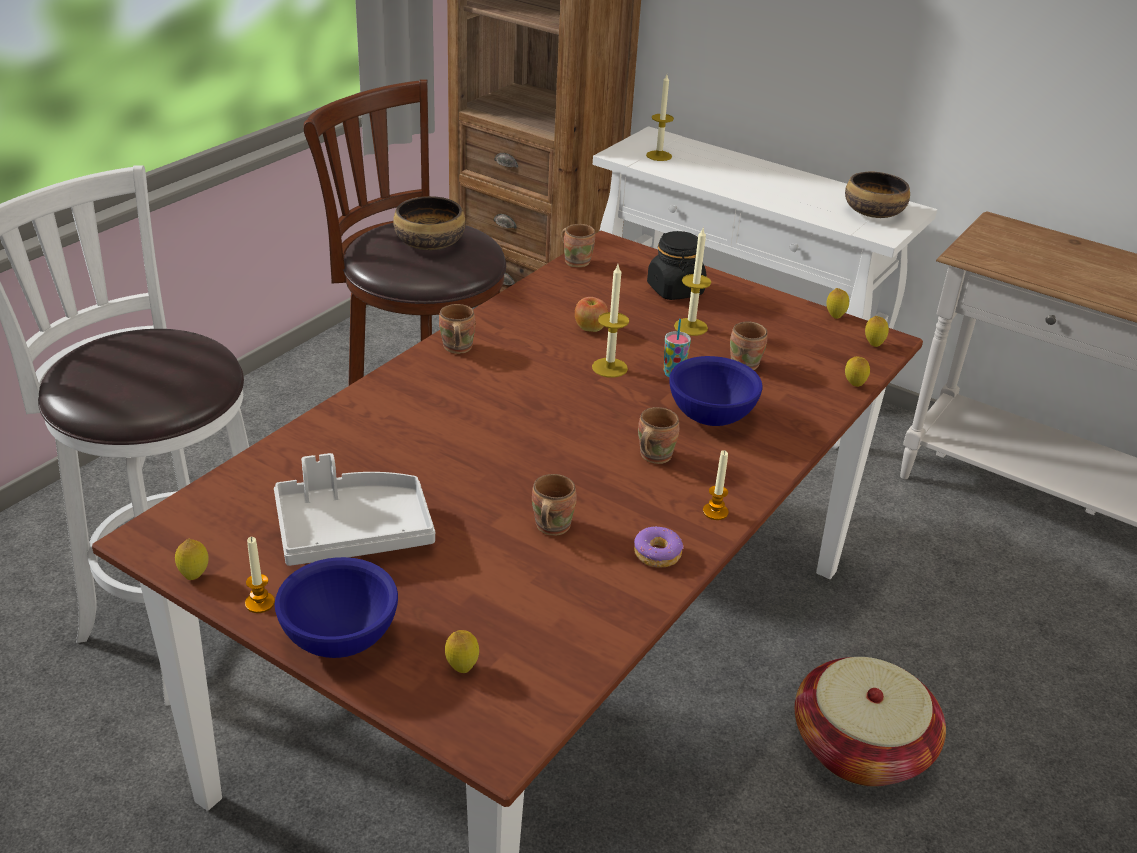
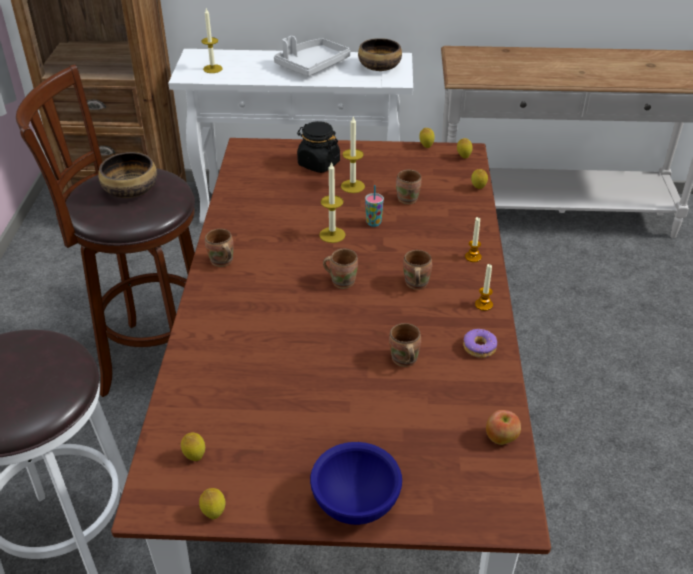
camera: 30 degrees left, 5 degrees up
(260, 603) = (279, 508): candle -> candle (473, 257)
(353, 531) = (287, 426): grey tray -> grey tray (312, 65)
(462, 667) = (446, 481): lemon -> lemon (195, 457)
(577, 261) = (237, 166): brown mug -> brown mug (342, 281)
(590, 329) = (293, 212): apple -> apple (501, 439)
(711, 418) = (423, 243): blue bowl -> none
(860, 747) = (543, 406): basket -> none

